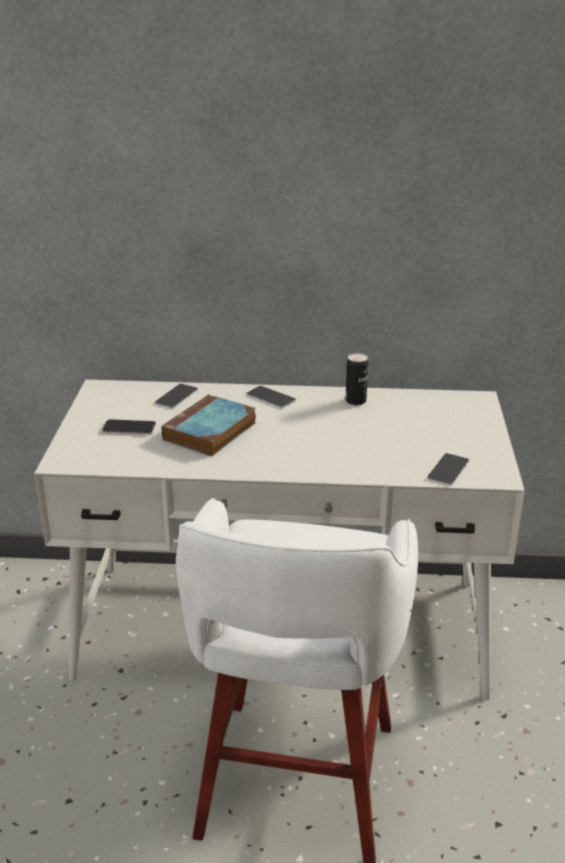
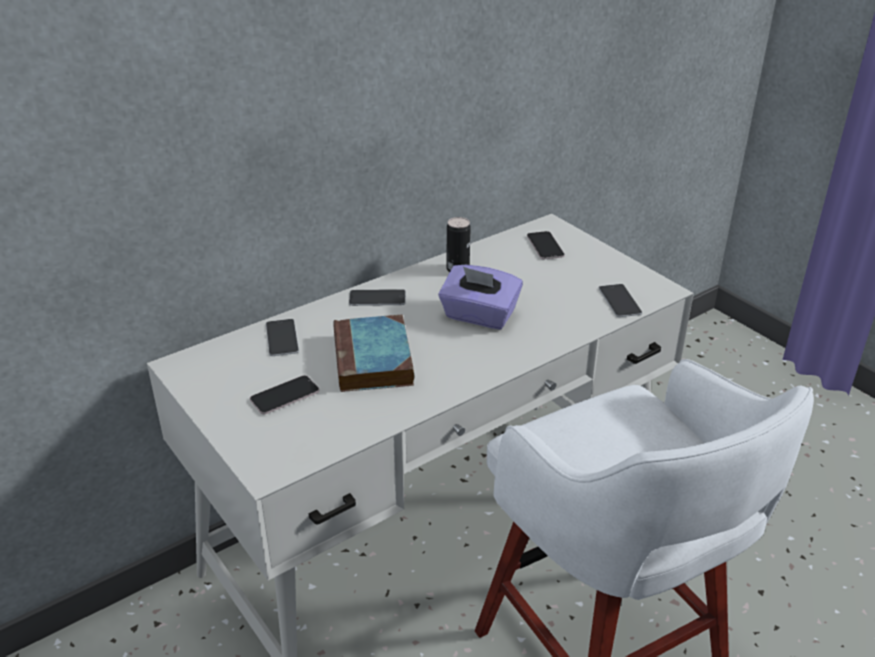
camera: 40 degrees left, 5 degrees up
(322, 435) = (479, 316): none -> purple tissue box
(450, 411) = (545, 246): none -> phone

